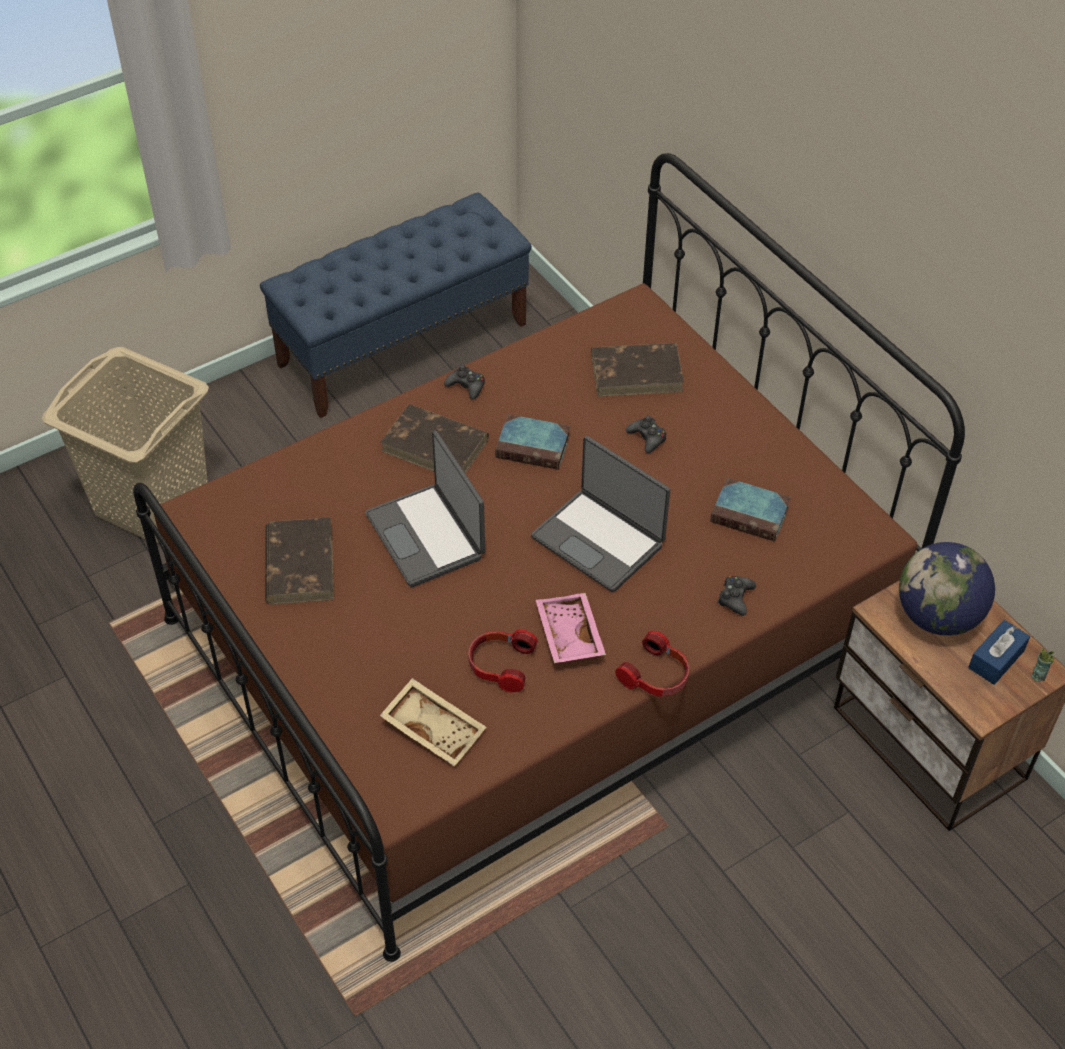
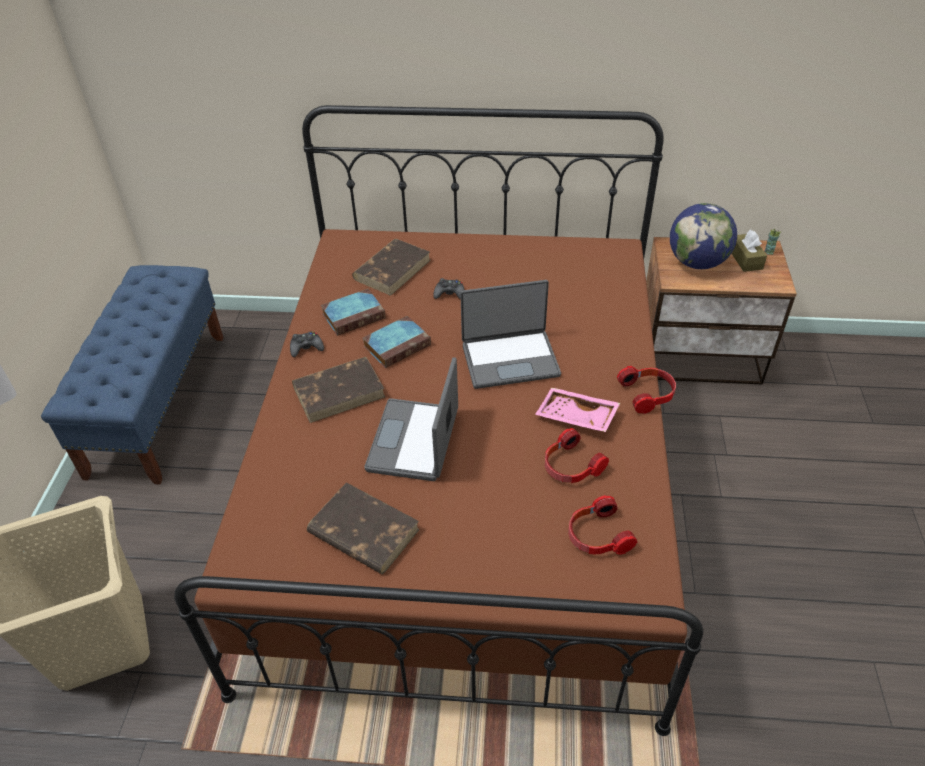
camera: 50 degrees left, 5 degrees down
(427, 535) = (415, 441): laptop -> laptop turned 90 degrees clockwise
(434, 728) = (597, 536): beige tray -> headphones
(735, 598) = (616, 326): black game controller -> none
(751, 514) = (557, 285): book -> book (354, 315)
(996, 659) = (745, 259): blue tissue box -> brown tissue box

